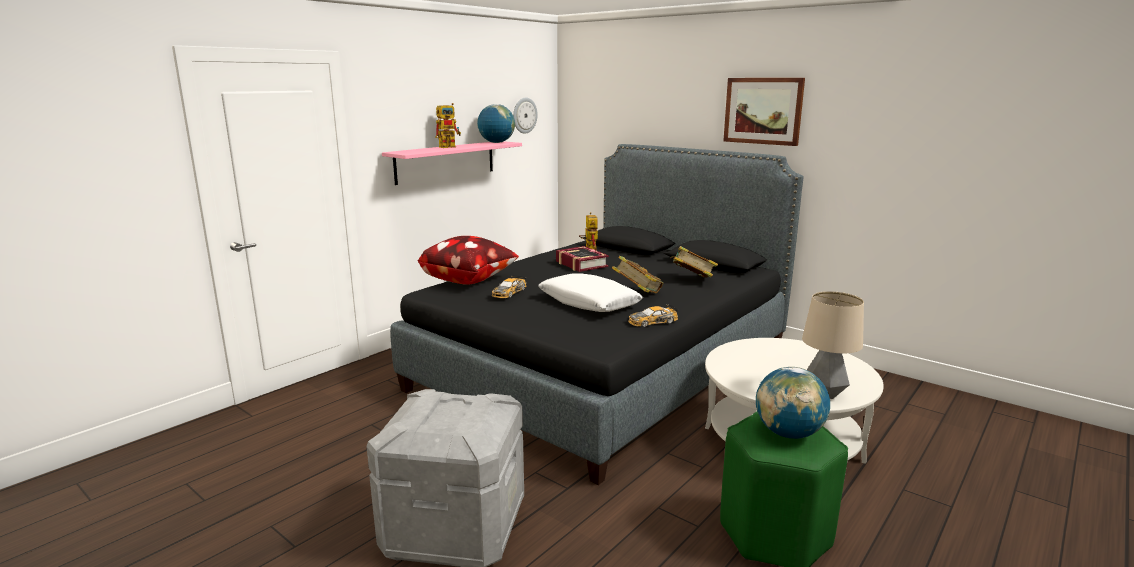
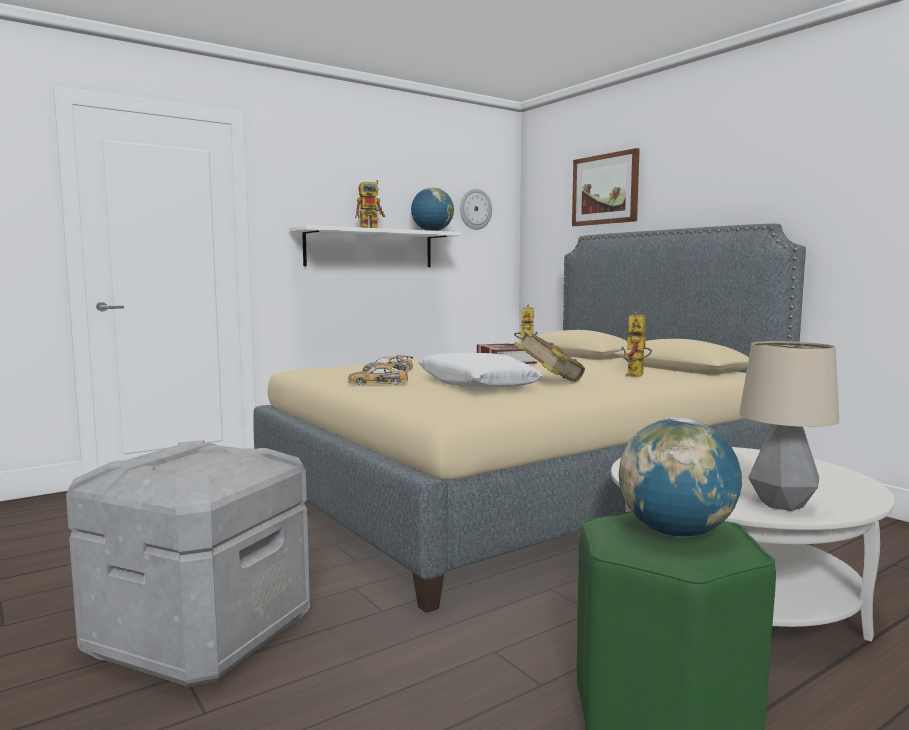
camera: 15 degrees right, 10 degrees down
(445, 162) = (370, 248): pink shelf -> white shelf
(468, 280) = (356, 365): pillow -> none
(604, 367) = (523, 492): black bed -> beige bed
(652, 321) = (542, 400): toy car -> toy car (378, 383)
(692, 280) = (636, 376): book -> toy robot
(763, 111) = (751, 171): picture -> picture (605, 189)

